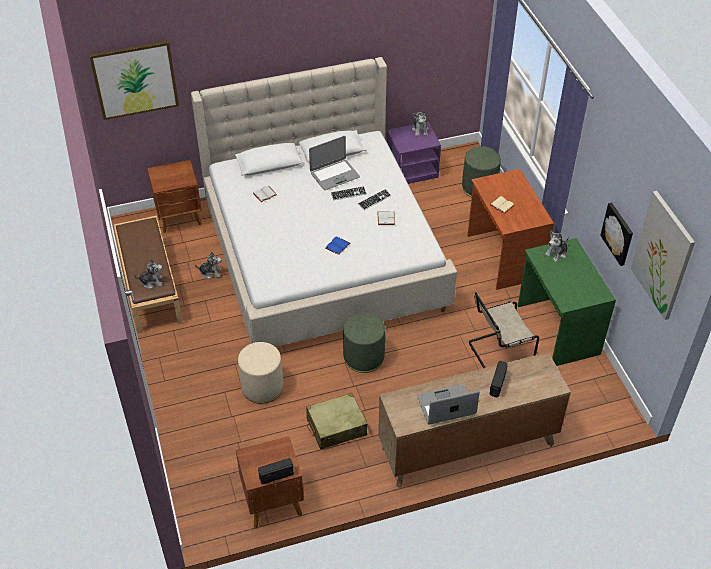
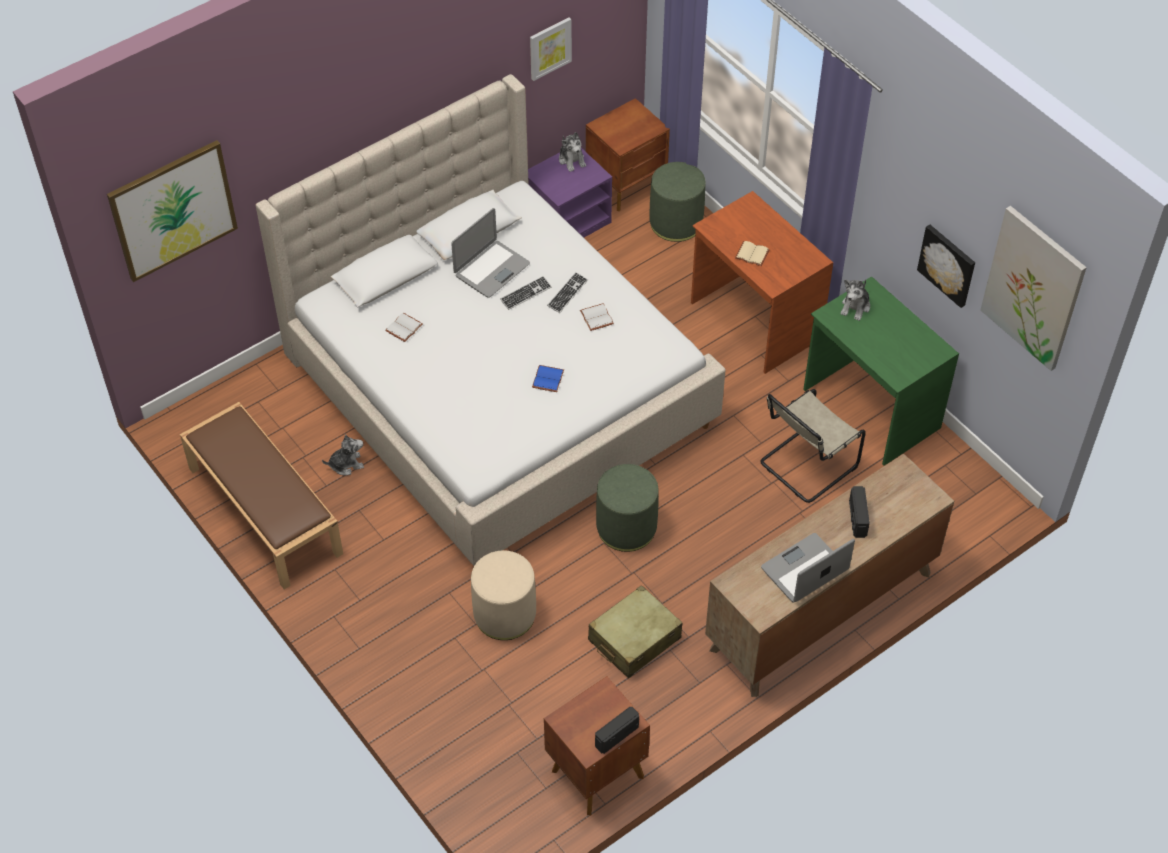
camera: 20 degrees left, 5 degrees up
(151, 281) = (288, 508): plush toy -> none
(180, 218) = (256, 391): brown nightstand -> brown nightstand (626, 185)
(414, 49) = (550, 48): none -> picture

